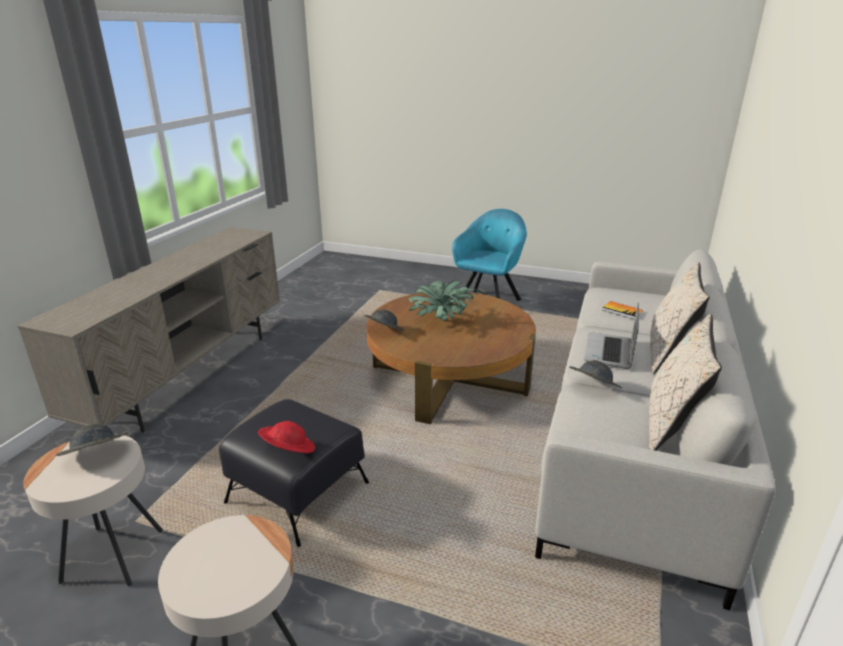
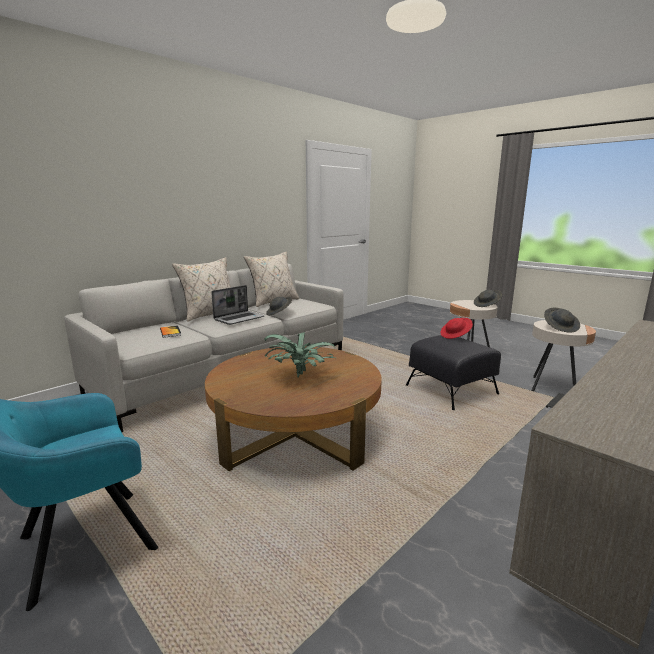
camera: 155 degrees left, 10 degrees down
(383, 331) = (364, 378): grey hat -> grey hat (487, 305)

